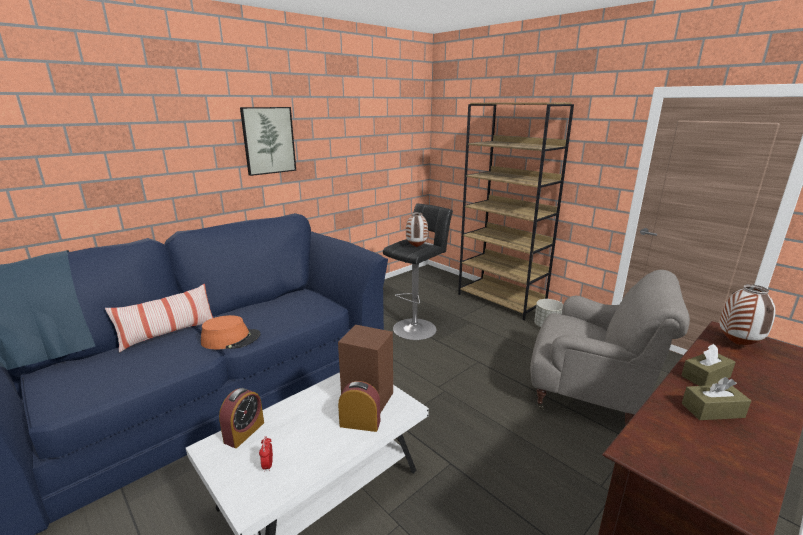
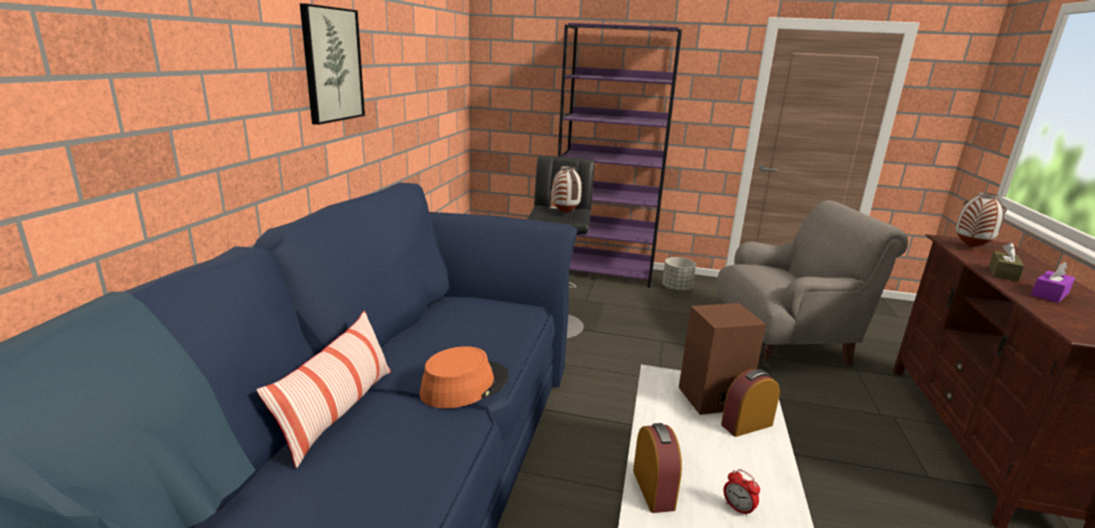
camera: 35 degrees left, 0 degrees up
(501, 300) = (604, 272): brown bookcase -> purple bookcase
(712, 410) = (1049, 294): brown tissue box -> purple tissue box

